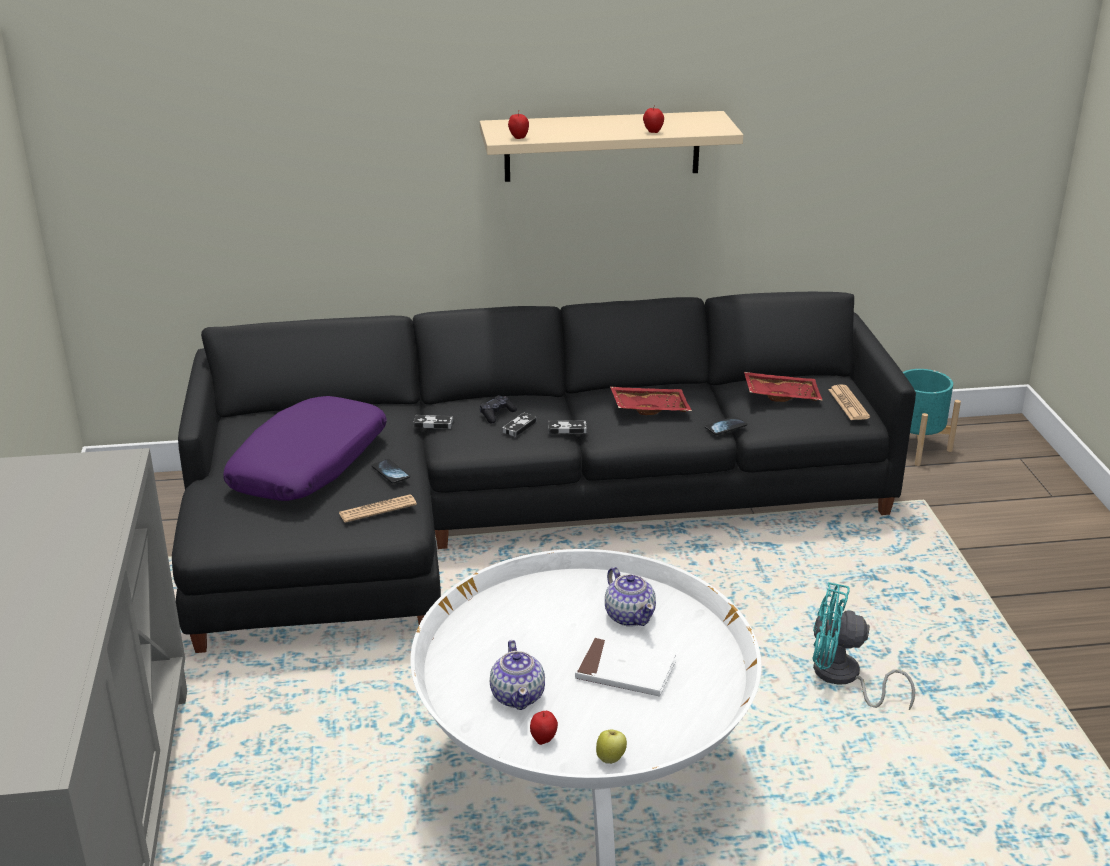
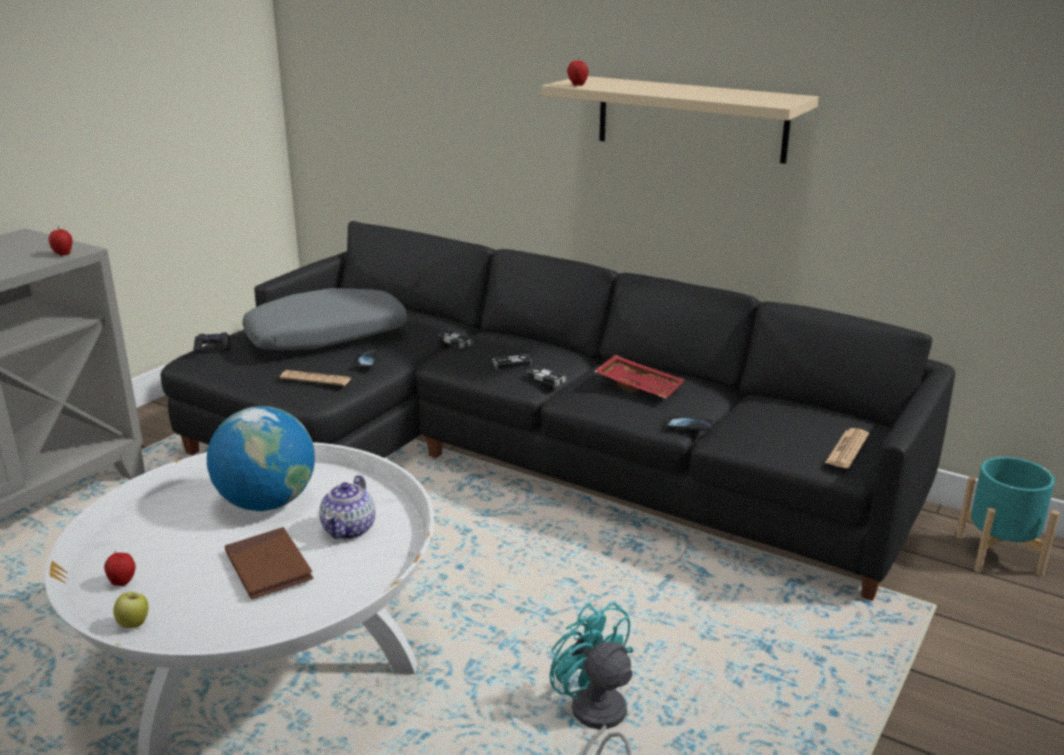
camera: 40 degrees right, 5 degrees down
(310, 465) = (327, 337): purple pillow -> grey pillow
(497, 414) = (511, 350): black game controller -> black game controller (213, 348)
(518, 695) = (169, 543): teapot -> none
(532, 629) = (267, 502): none -> globe
(625, 671) = (268, 567): white book -> brown book
(653, 132) = (704, 96): apple -> apple (63, 254)
(781, 395) = (784, 418): red tray -> none

